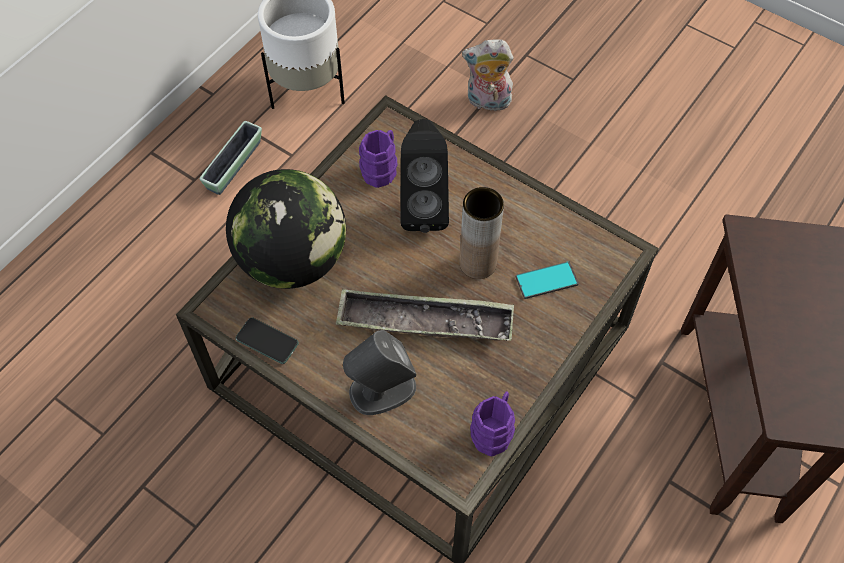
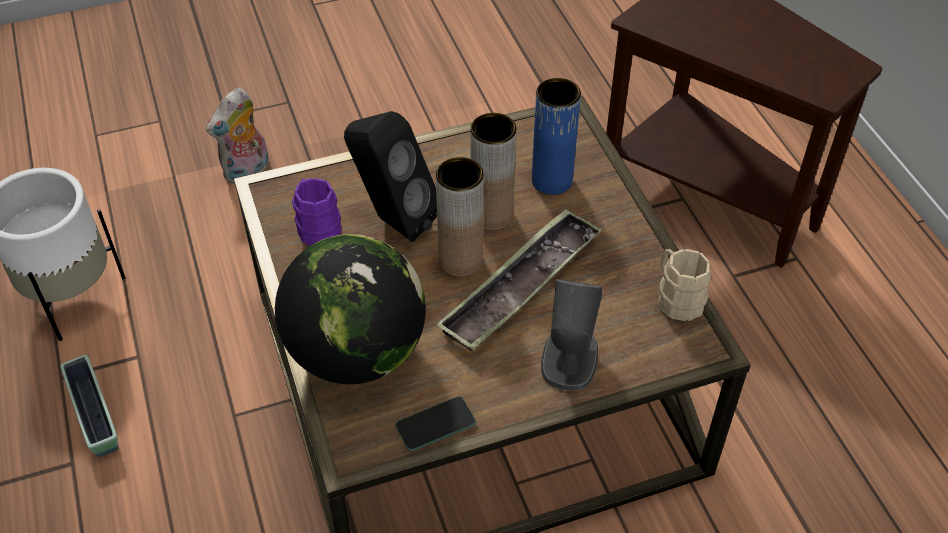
camera: 55 degrees left, 10 degrees down
(419, 270) = (460, 260): none -> brown vase
(494, 430) = (676, 298): purple mug -> beige mug
(546, 280) = (552, 180): phone -> blue vase

